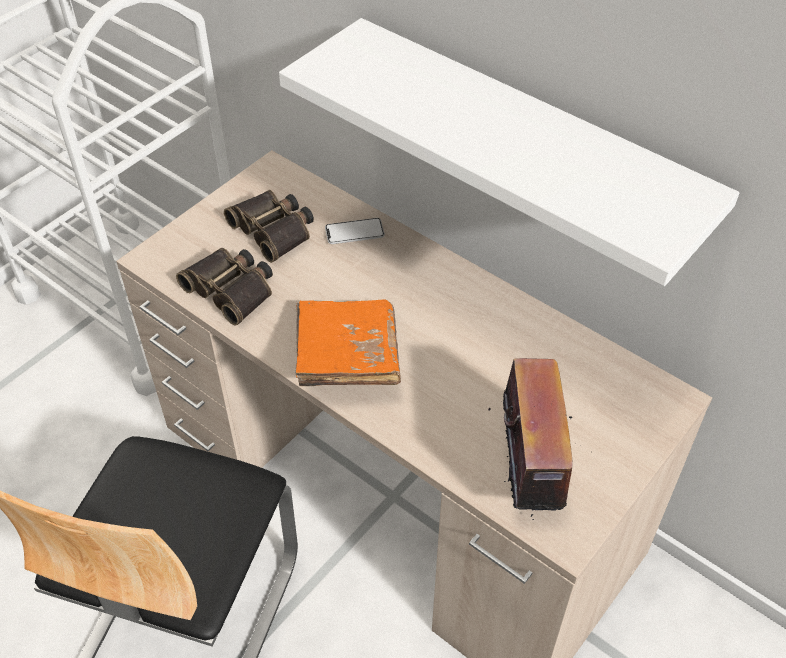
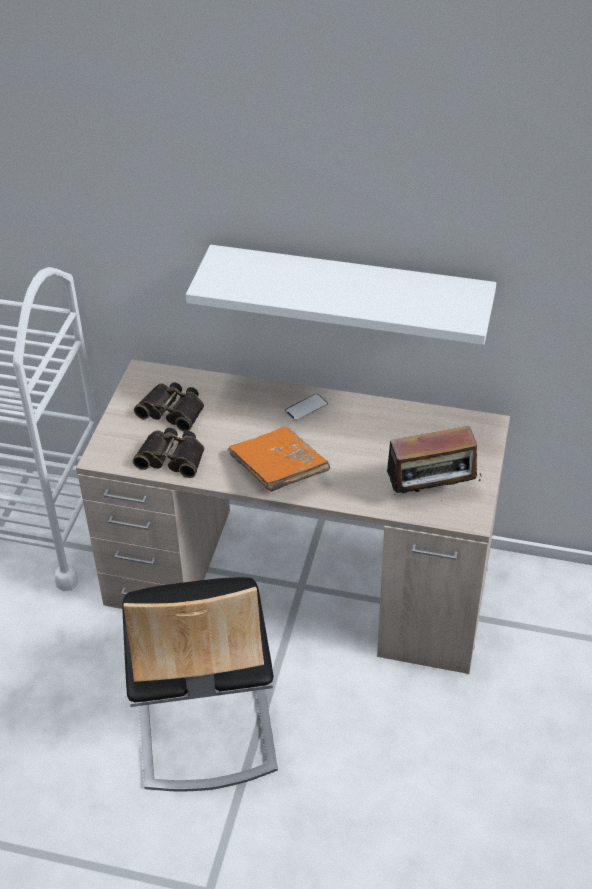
camera: 25 degrees left, 5 degrees down
(354, 232) = (230, 394): phone -> phone (306, 408)
(530, 472) = (431, 493): radio -> radio turned 105 degrees clockwise

